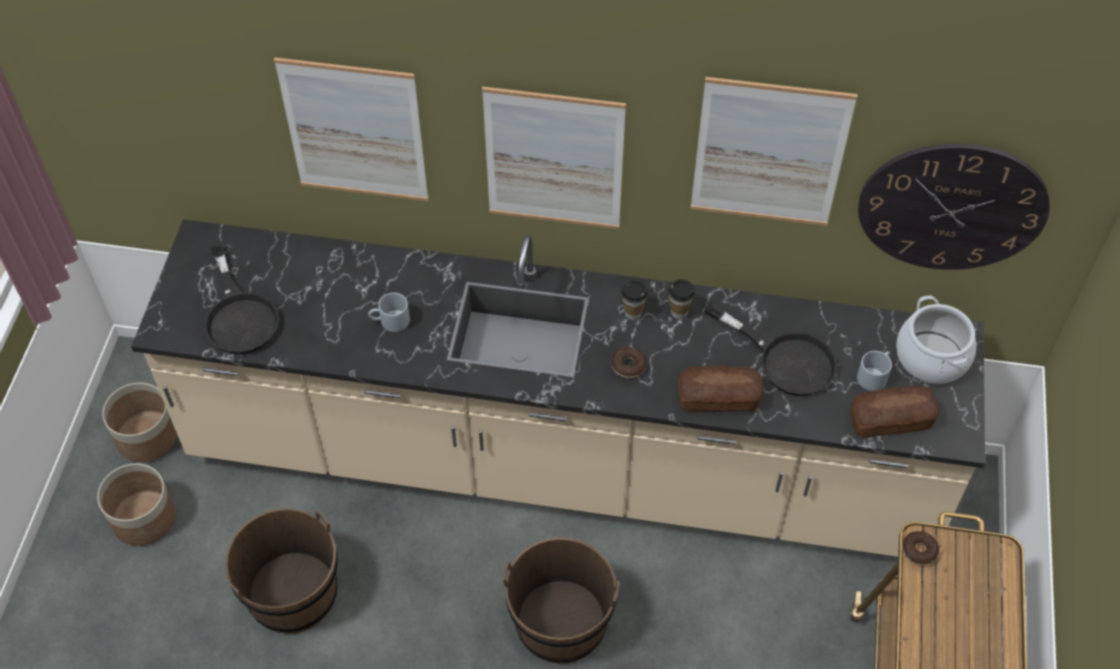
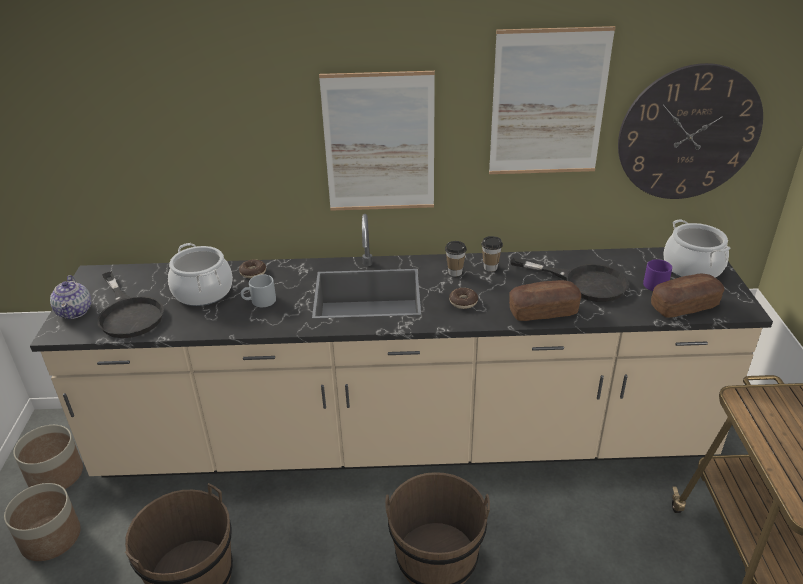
camera: 10 degrees left, 20 degrees down
(179, 300) = (75, 311): none -> teapot
(326, 293) = (203, 292): none -> cooking pot
(355, 131) = (217, 143): picture -> none
(874, 375) = (656, 282): grey mug -> purple mug
(919, 551) = (743, 404): donut -> donut (253, 273)

